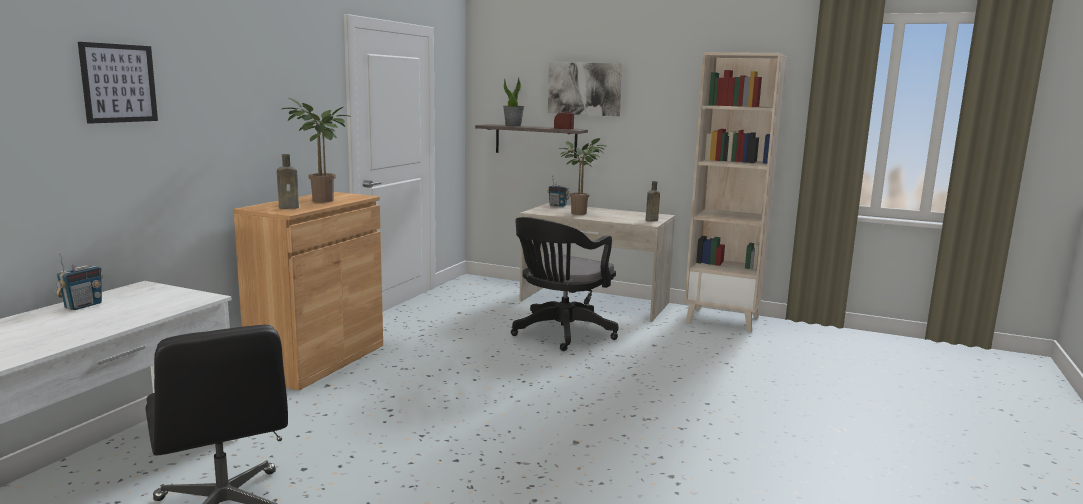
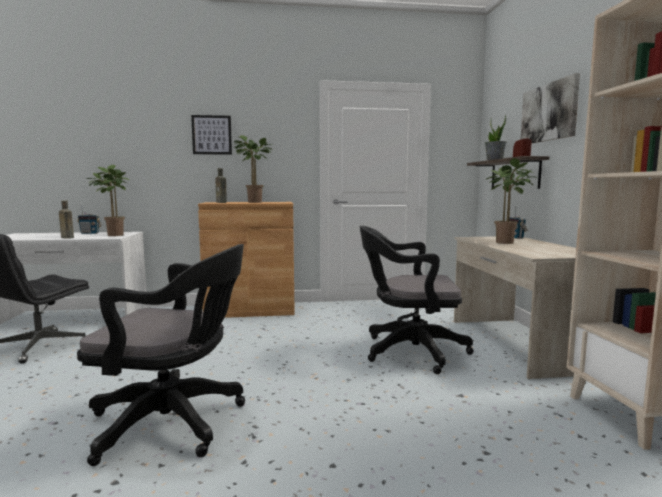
camera: 60 degrees right, 5 degrees down
(119, 83) = (137, 128): picture -> picture (211, 135)
(163, 296) = (113, 235): none -> potted plant
(595, 444) = (174, 423): none -> black office chair
(651, 220) = (555, 255): brown bottle -> brown bottle (67, 237)

